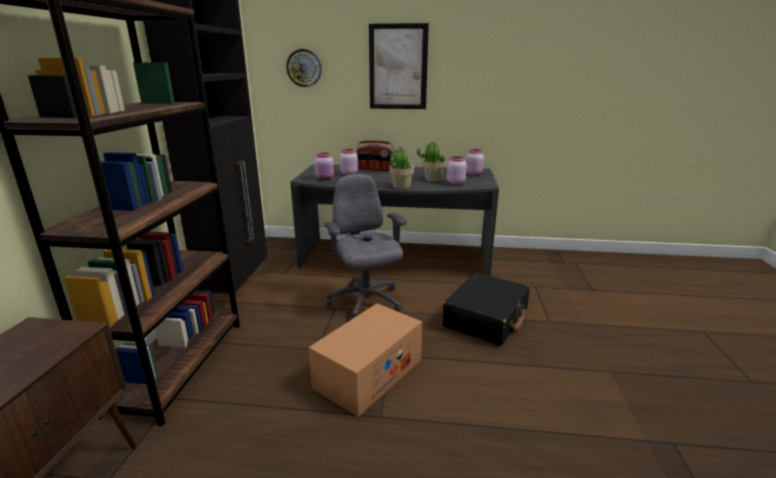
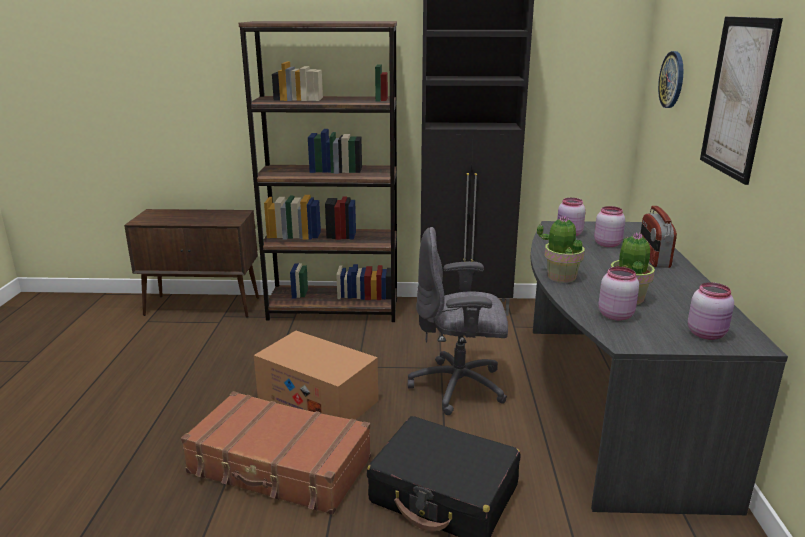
camera: 85 degrees right, 0 degrees up
(365, 302) = (459, 387): grey office chair -> grey office chair turned 150 degrees counterclockwise
(468, 393) = (280, 466): none -> brown suitcase

